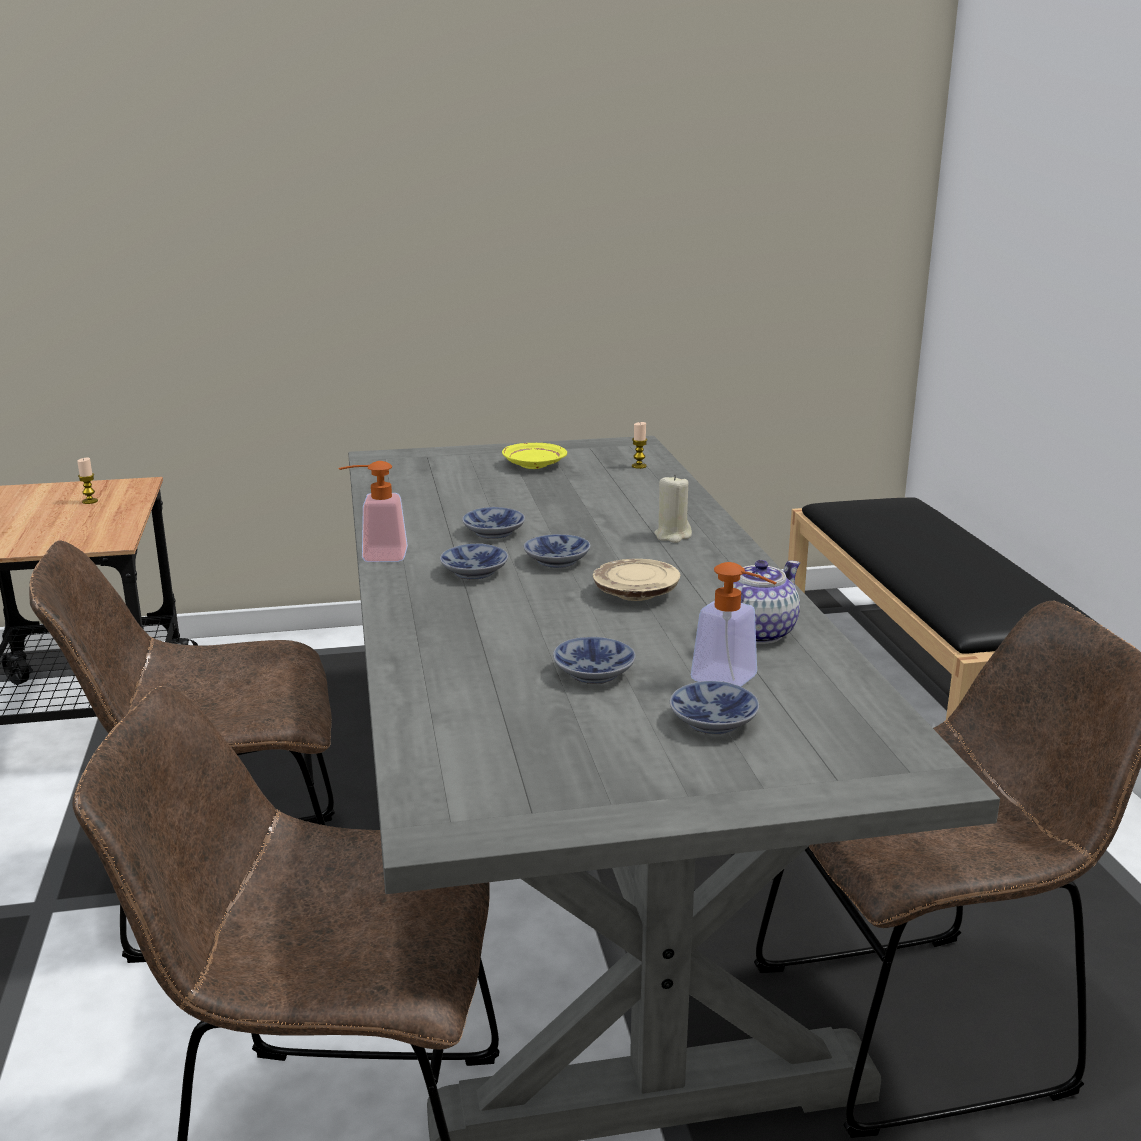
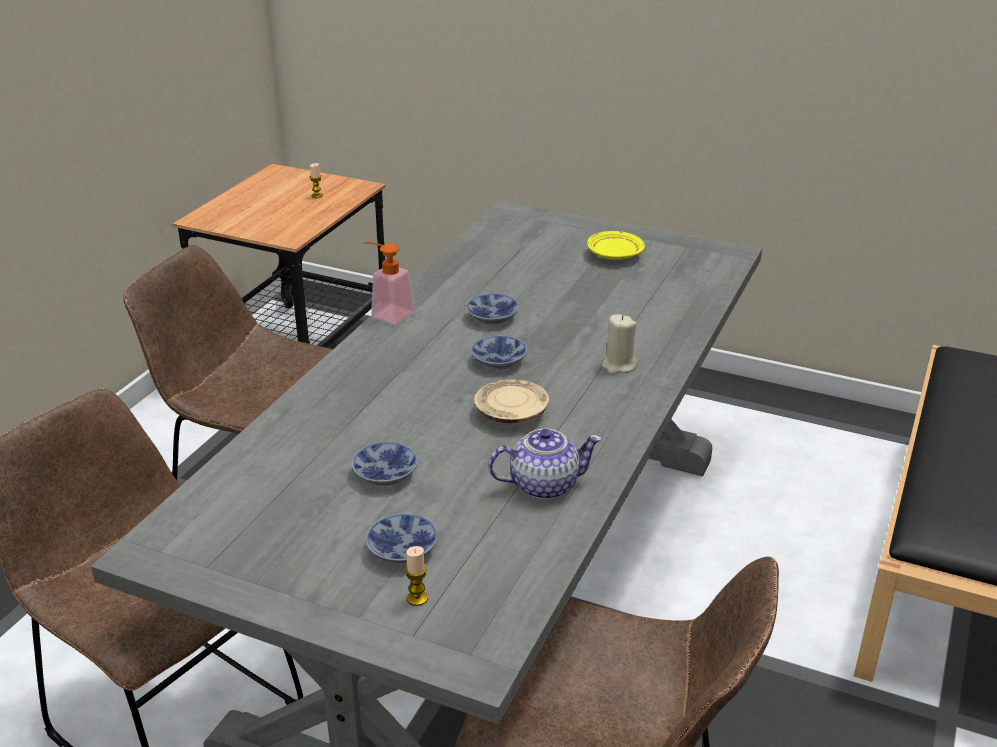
camera: 35 degrees right, 10 degrees up
(473, 571) = (430, 350): bowl -> none
(639, 466) = (697, 280): candle -> candle (417, 598)
(734, 681) = (464, 522): soap dispenser -> none

